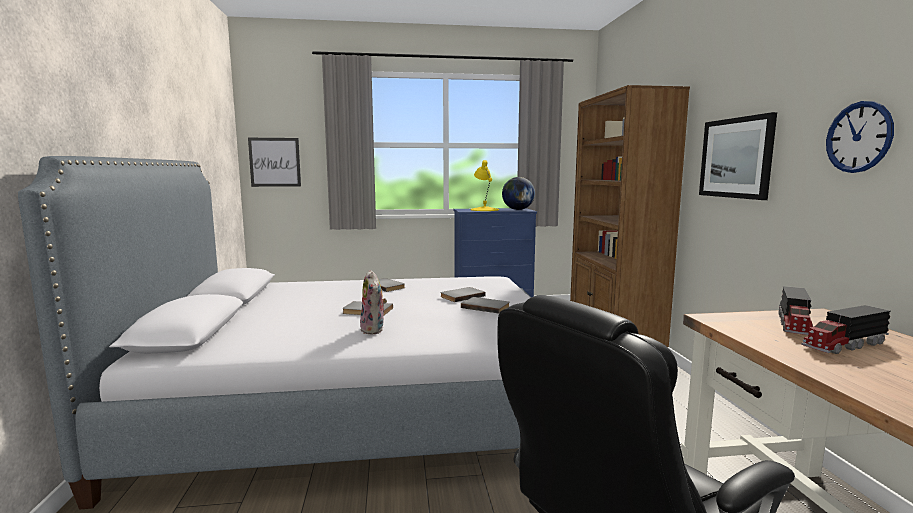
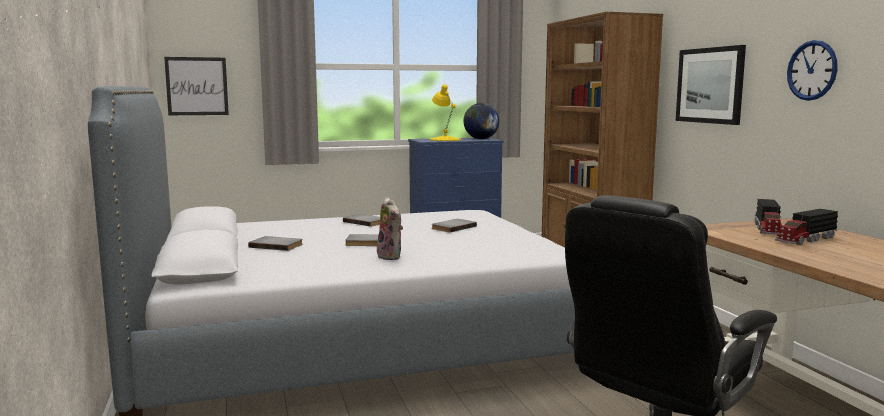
camera: 10 degrees left, 0 degrees up
(486, 307) = (485, 235): grey book -> grey book (277, 245)

